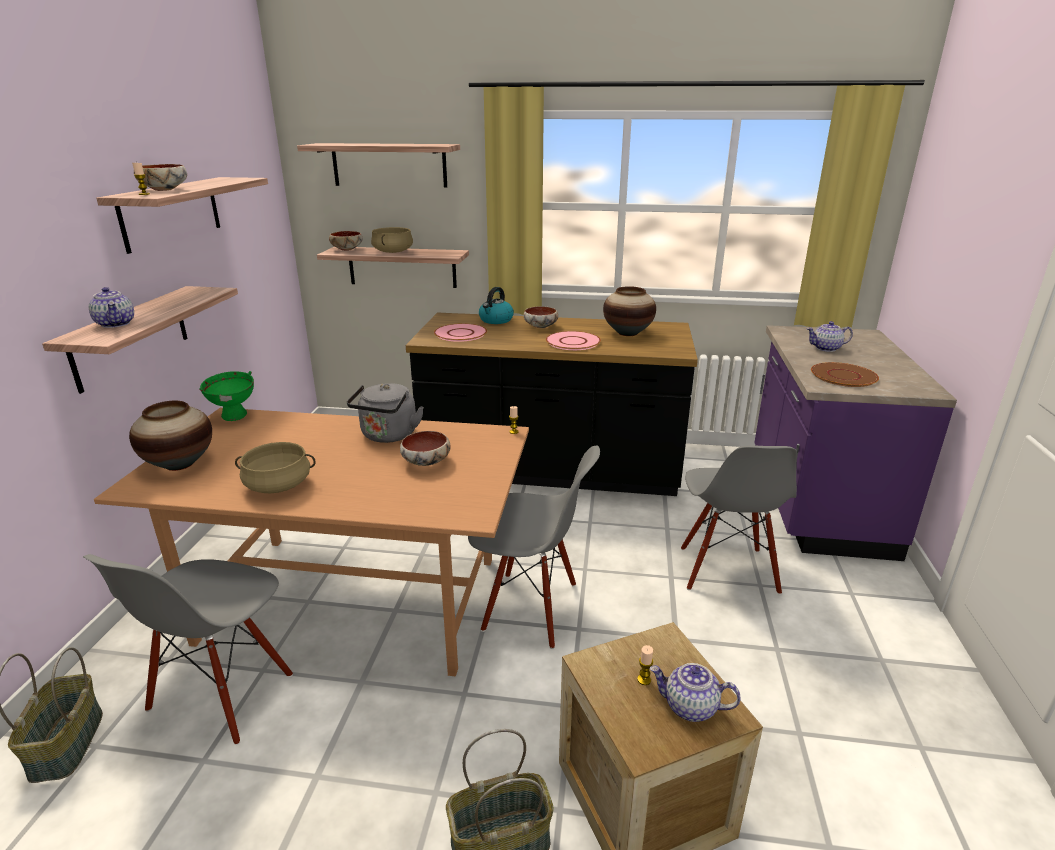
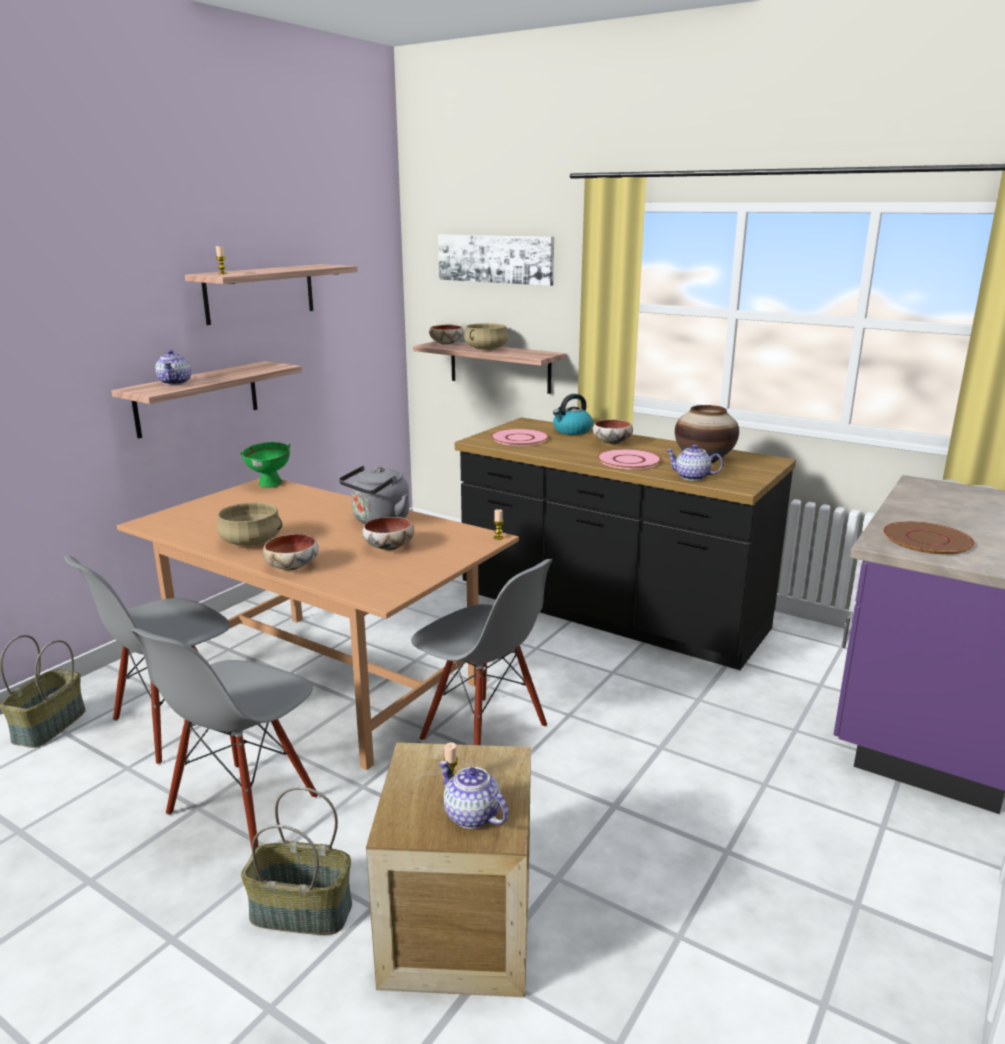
camera: 25 degrees right, 5 degrees down
(164, 190) = (247, 271): bowl -> bowl (292, 566)
(179, 464) = (195, 512): vase -> none
(389, 165) = (495, 259): shelf -> picture
(726, 570) = (735, 759): grey chair -> grey chair (243, 807)
(826, 348) = (949, 509): teapot -> teapot (692, 477)

